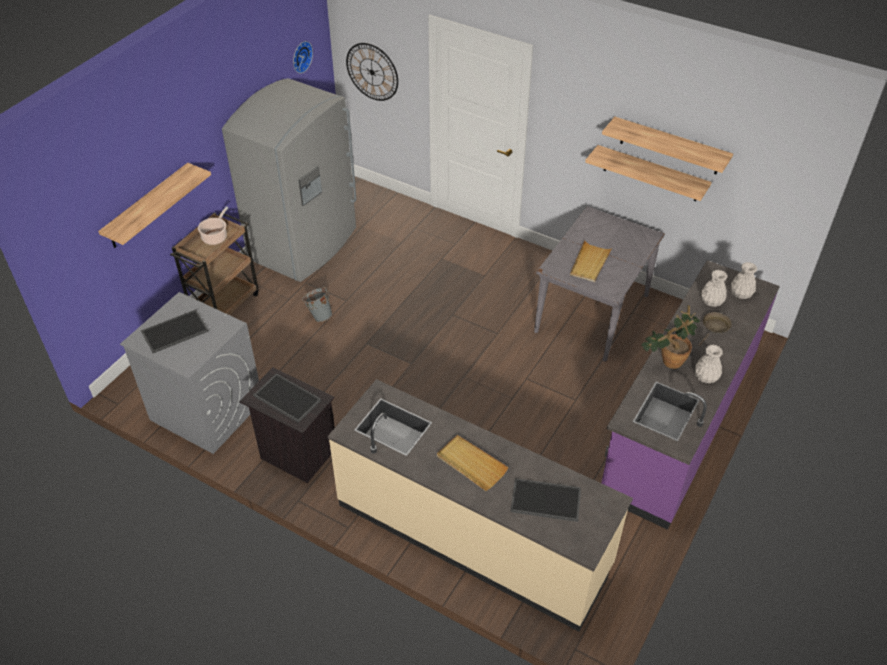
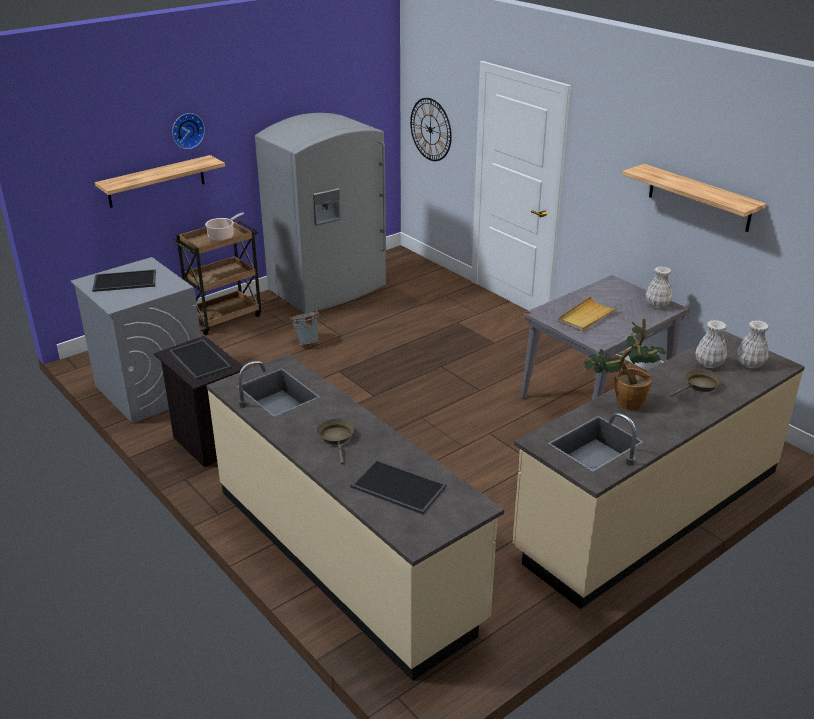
camera: 20 degrees right, 15 degrees down
(300, 56) = (361, 100): wall clock -> wall clock (187, 130)
(471, 464) = (336, 438): beige tray -> brown frying pan
(651, 174) = (679, 234): shelf -> none
(678, 422) = (649, 510): purple counter -> beige counter
(706, 377) = (663, 424): white vase -> white vase (657, 305)

